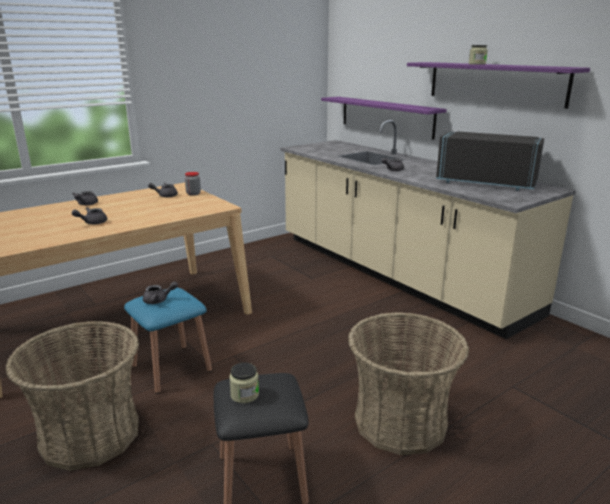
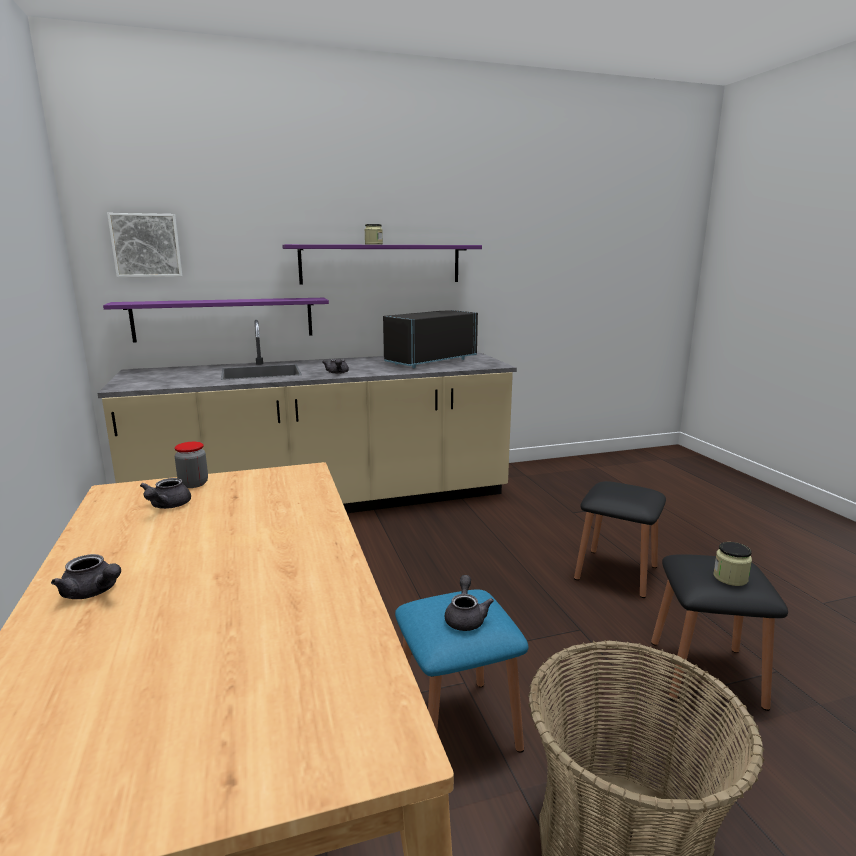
camera: 70 degrees left, 5 degrees down
(92, 223) = (267, 582): grey teapot -> none
(357, 60) = (146, 245): none -> picture
(400, 422) = (616, 572): basket -> black stool

